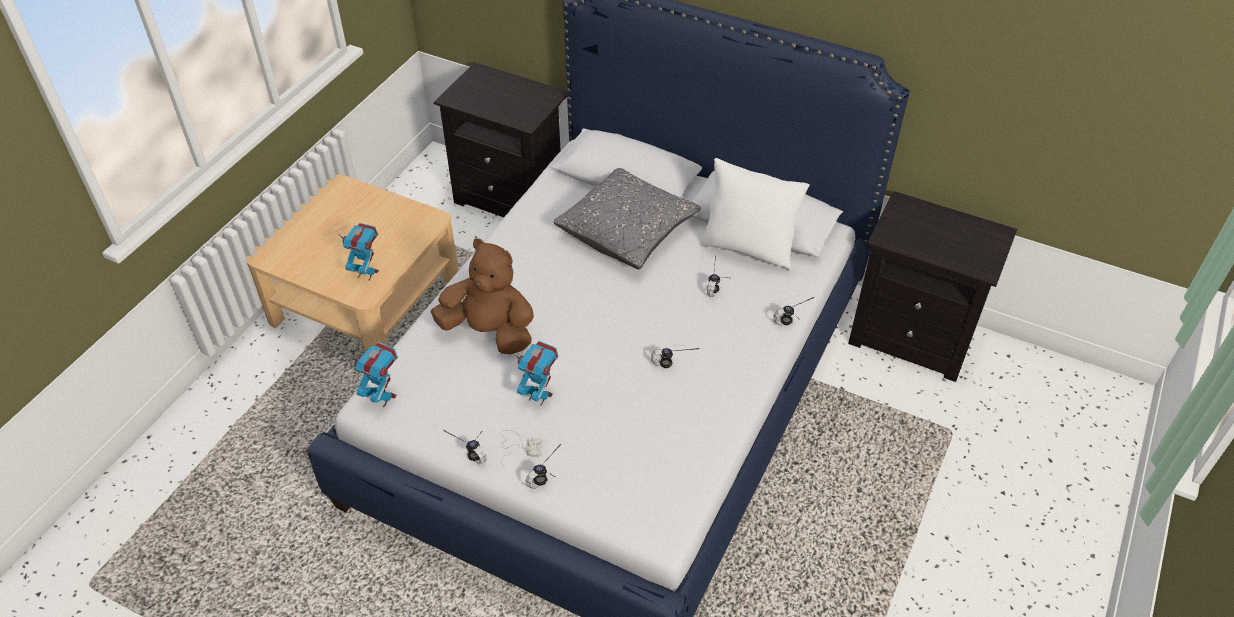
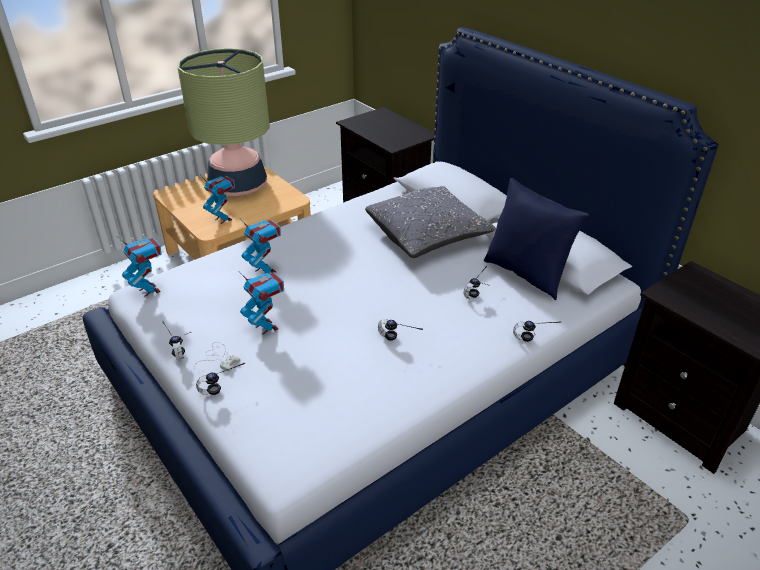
camera: 25 degrees right, 10 degrees down
(349, 221) = (238, 186): none -> table lamp
(490, 331) = (265, 270): brown plush toy -> toy robot
(748, 248) = (526, 274): white pillow -> blue pillow

